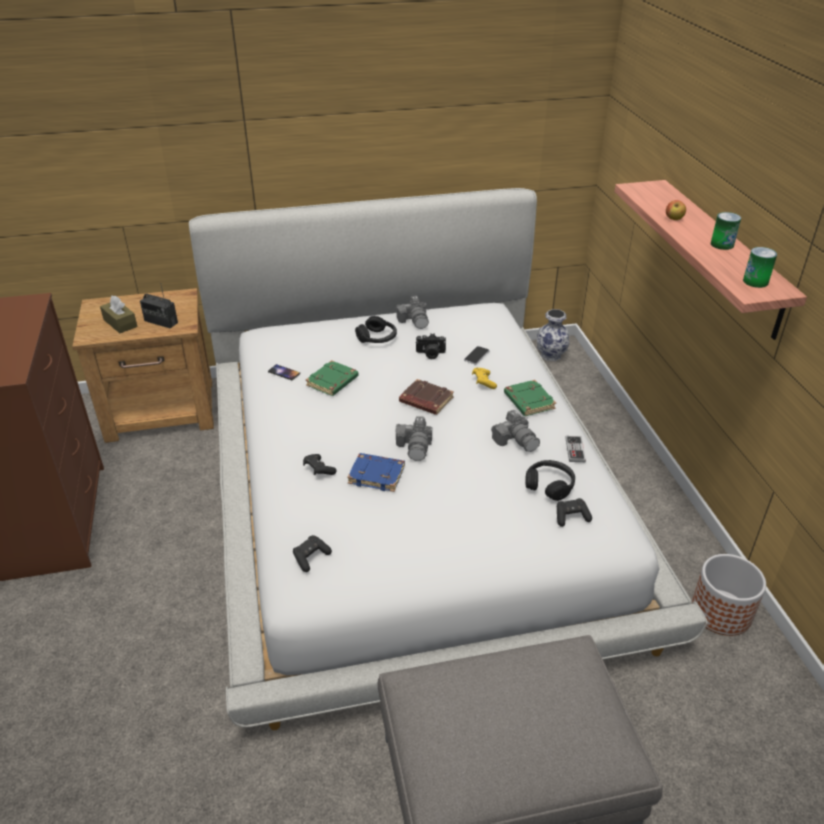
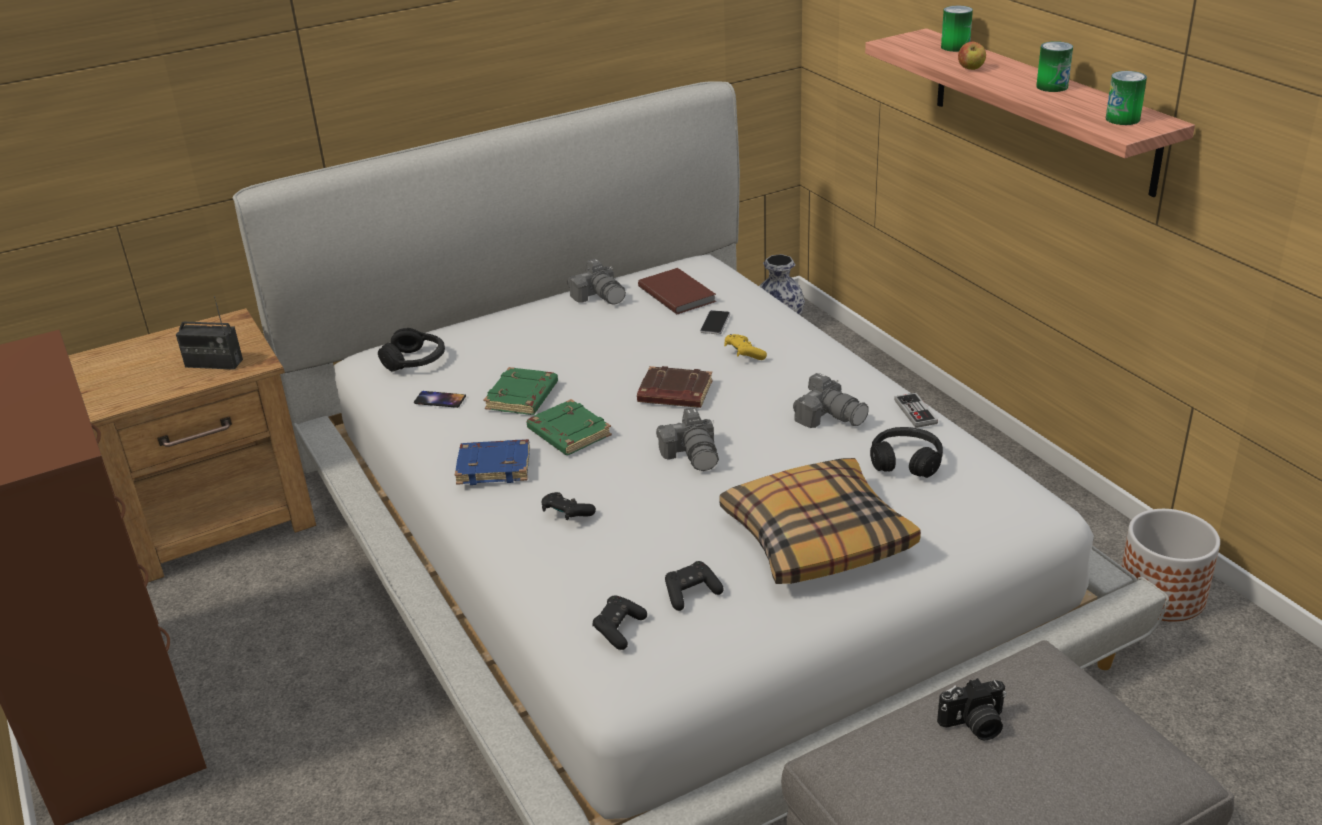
camera: 15 degrees left, 5 degrees down
(120, 323) = (145, 377): brown tissue box -> none
(377, 338) = (557, 328): black headphones -> black headphones (415, 361)
(377, 475) = (658, 502): blue book -> blue book (495, 466)
(430, 354) = (647, 334): camera -> camera (974, 725)
(464, 329) = (677, 293): none -> brown book
(464, 525) = (816, 536): none -> pillow
(528, 401) = (819, 366): green book -> green book (567, 433)
(571, 517) = (956, 494): black game controller -> black game controller (691, 593)
(674, 199) = (955, 47): none -> can

